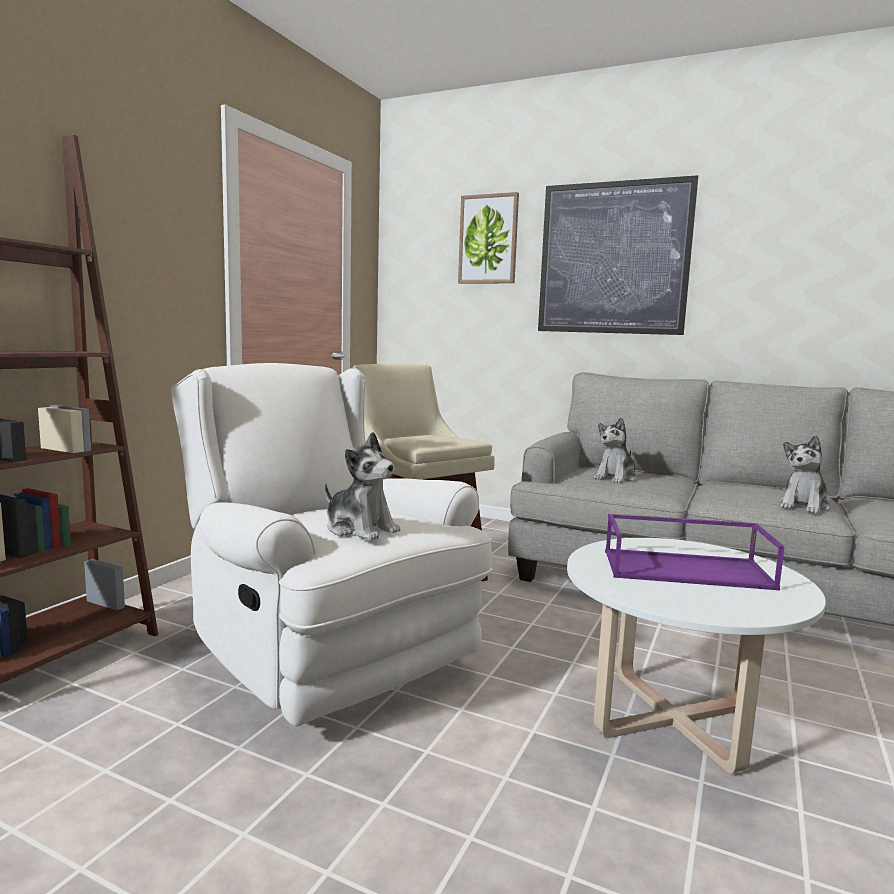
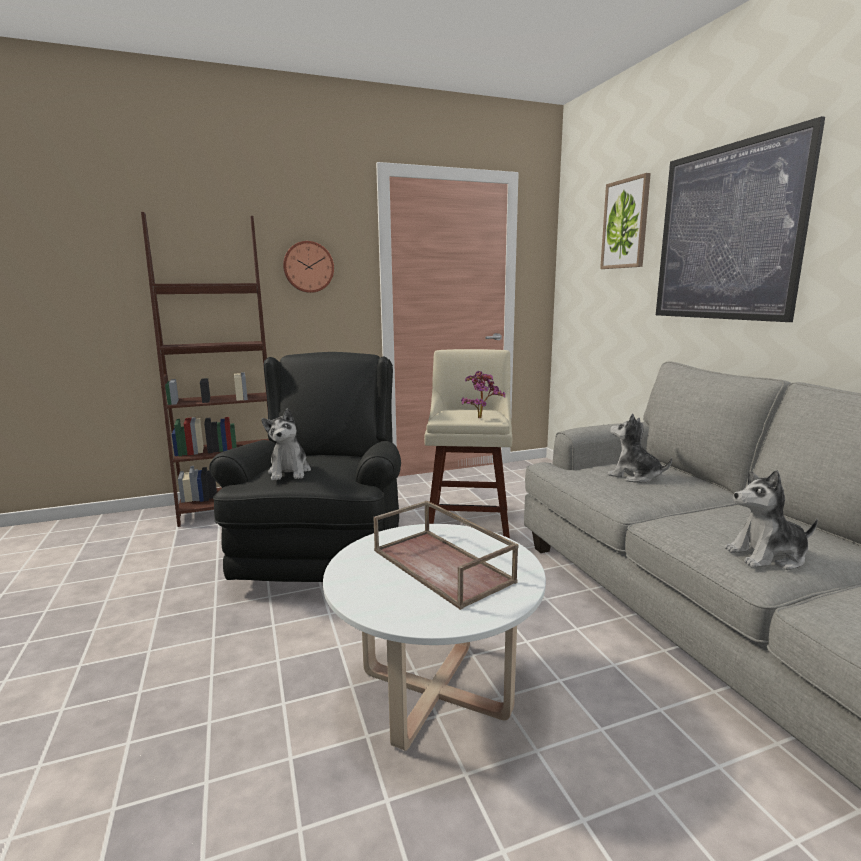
camera: 45 degrees right, 5 degrees up
(140, 236) = (308, 267): none -> wall clock
(325, 655) = (325, 552): white armchair -> black armchair
(452, 440) = (481, 417): none -> potted plant
(616, 478) = (634, 476): plush toy -> plush toy turned 45 degrees clockwise
(687, 569) = (443, 566): purple tray -> brown tray

